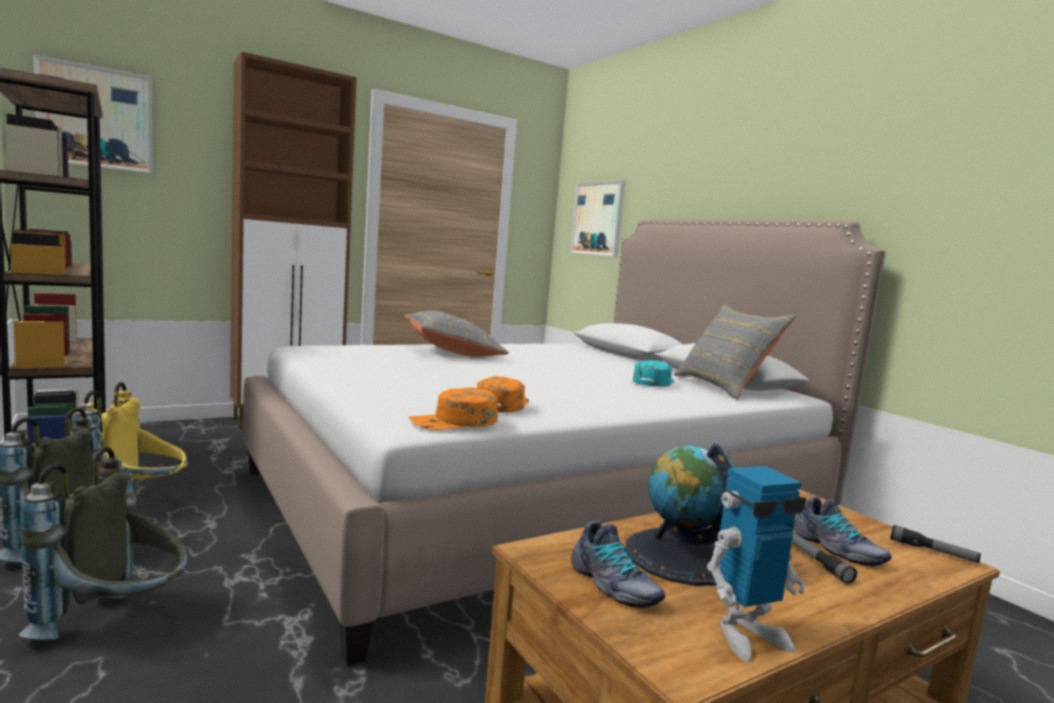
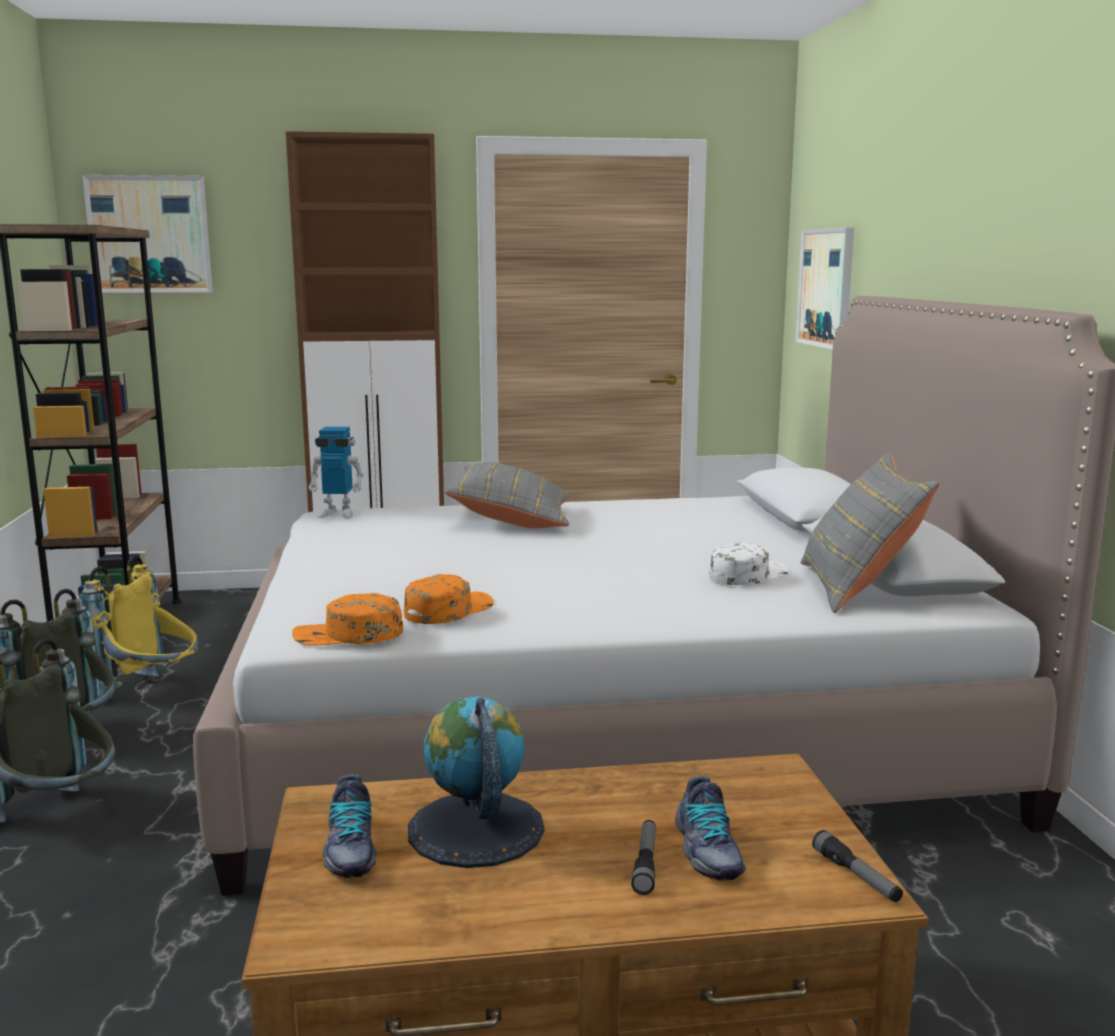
camera: 25 degrees right, 5 degrees up
(653, 381) = (747, 575): turquoise cap -> white cap
(746, 635) = (415, 925): toy robot -> toy robot (337, 514)

